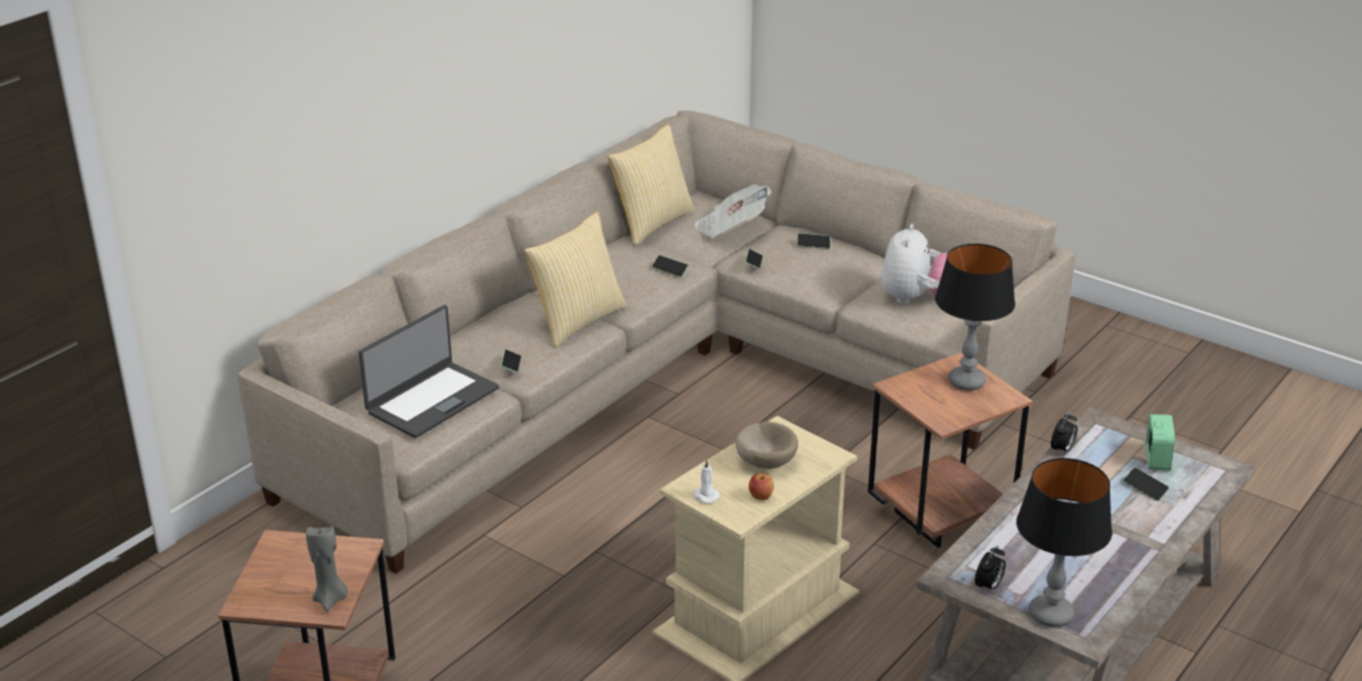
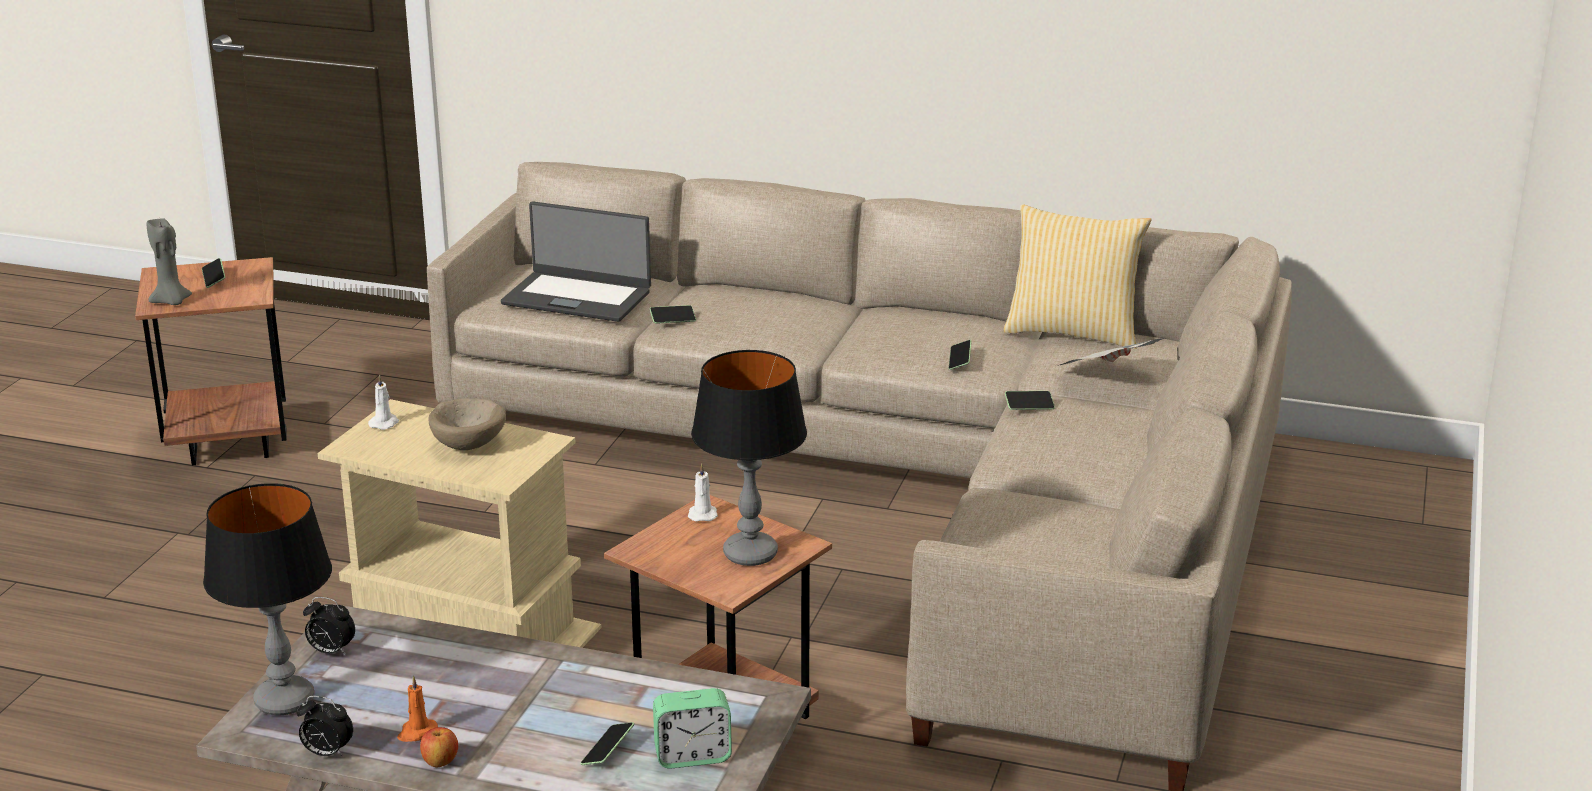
camera: 70 degrees right, 5 degrees down
(577, 321) = (799, 336): pillow -> none
(760, 497) = (395, 452): apple -> apple (440, 762)
(813, 245) = (1116, 435): phone -> phone (214, 279)
(904, 389) = (702, 514): none -> white candle
(915, 299) = (1032, 526): plush toy -> none
(1062, 450) = (676, 674): alarm clock -> alarm clock (327, 753)
(1106, 560) = (417, 732): none -> orange candle

